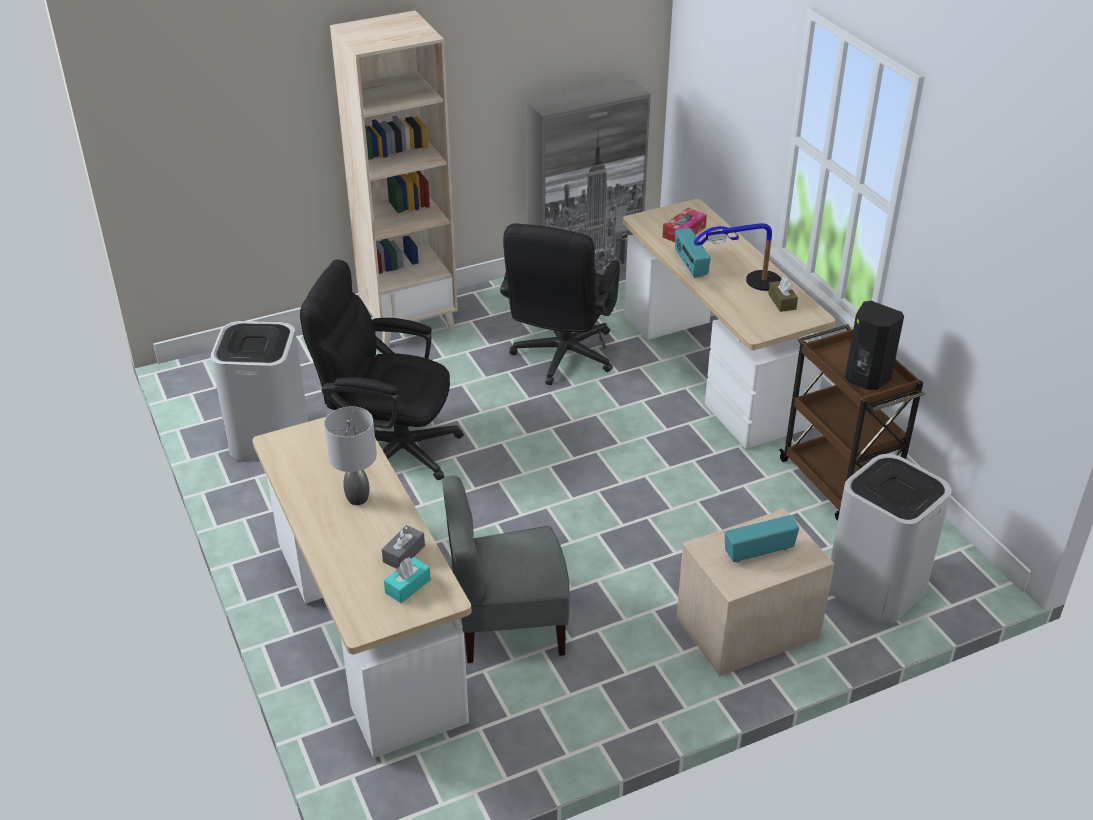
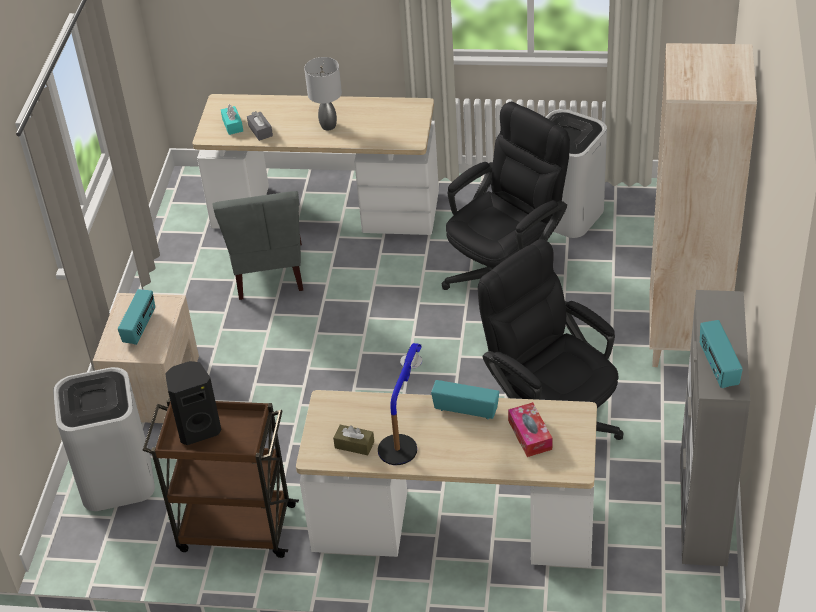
camera: 125 degrees right, 5 degrees up
(508, 626) = (268, 272): grey chair -> grey chair turned 150 degrees clockwise
(614, 93) = (717, 367): none -> radio

